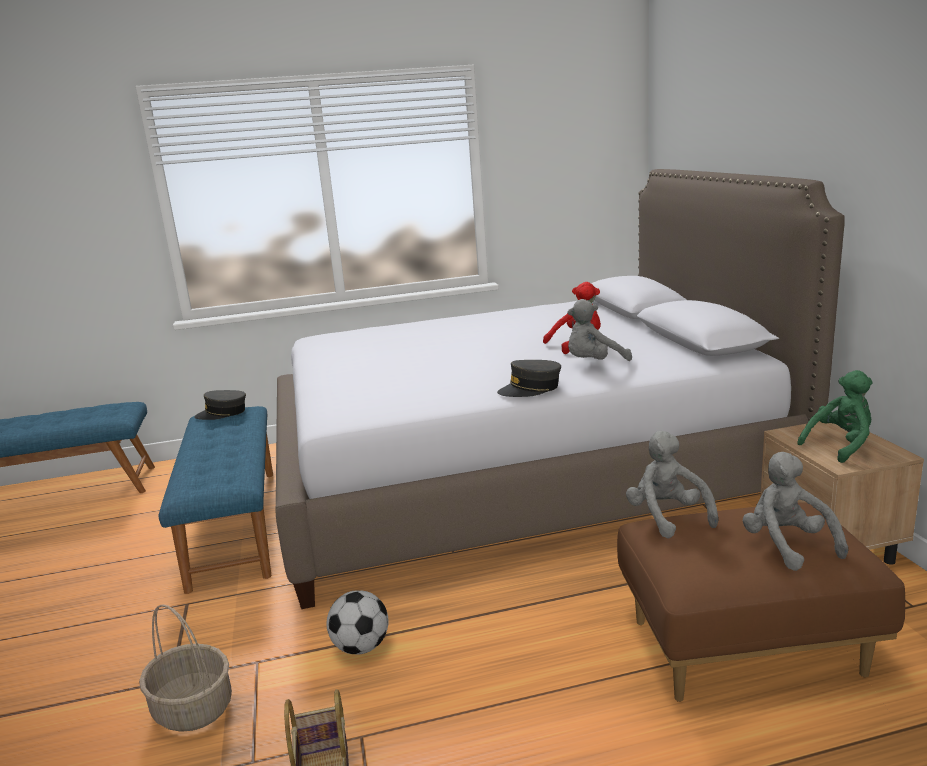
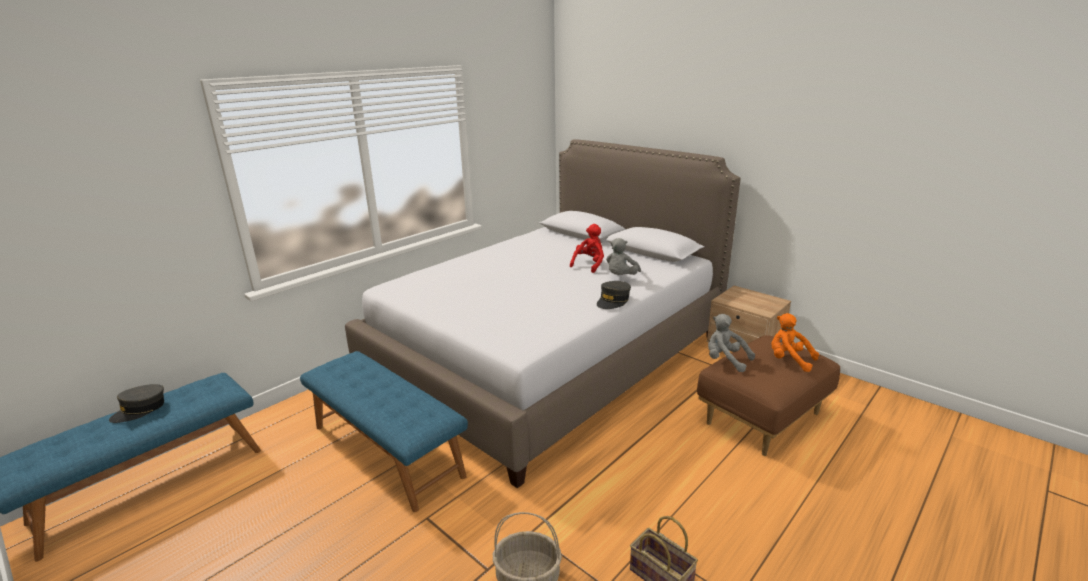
camera: 35 degrees left, 5 degrees up
(222, 413) = (336, 364): grey cap -> grey cap (140, 410)
(361, 647) = (584, 495): football -> none
(787, 545) = (789, 360): grey plush toy -> orange plush toy
(840, 445) = (753, 301): green plush toy -> none

